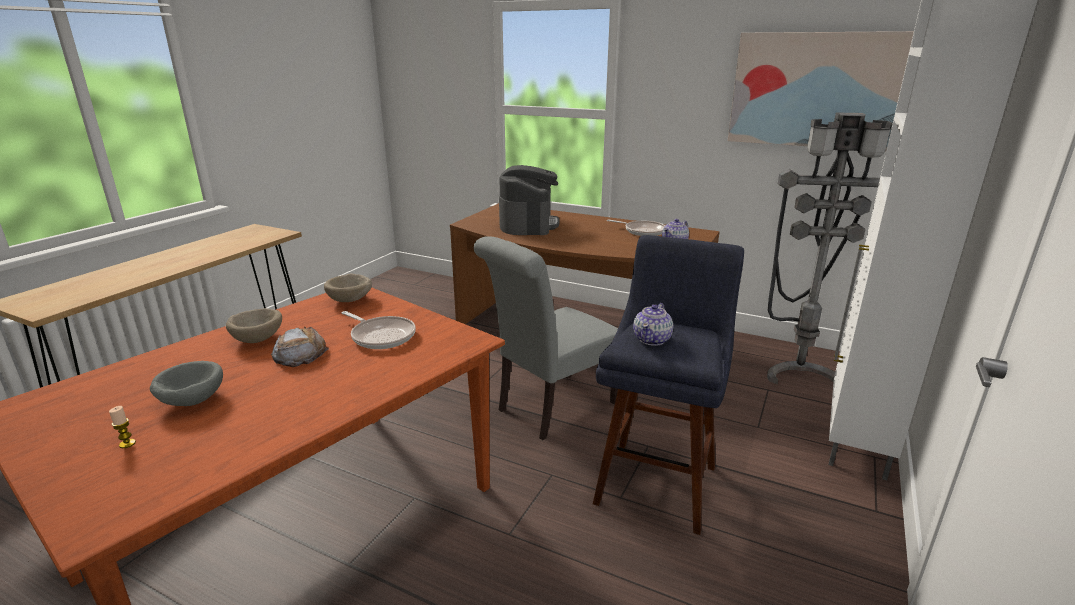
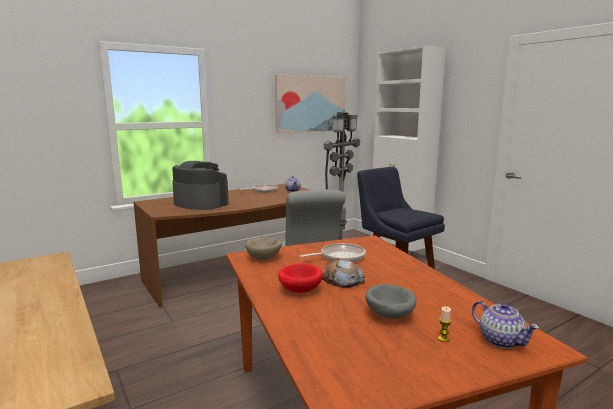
camera: 60 degrees left, 10 degrees down
(259, 339) = (299, 290): beige bowl -> red bowl
(652, 339) = (405, 214): teapot -> teapot (500, 340)

